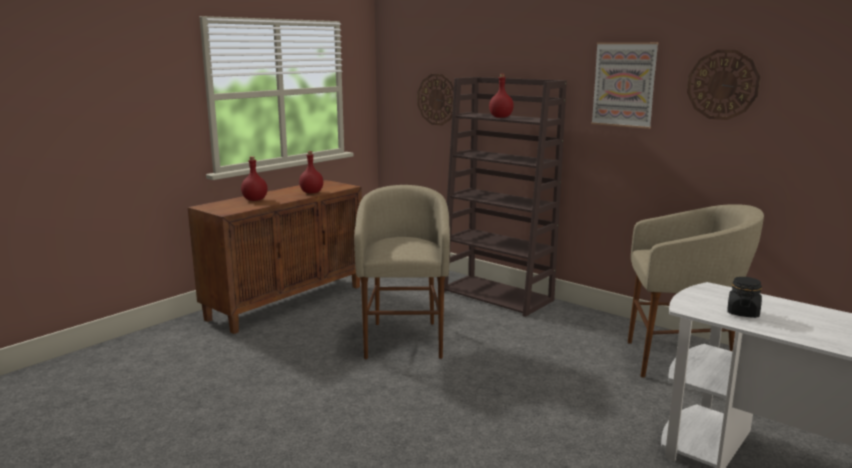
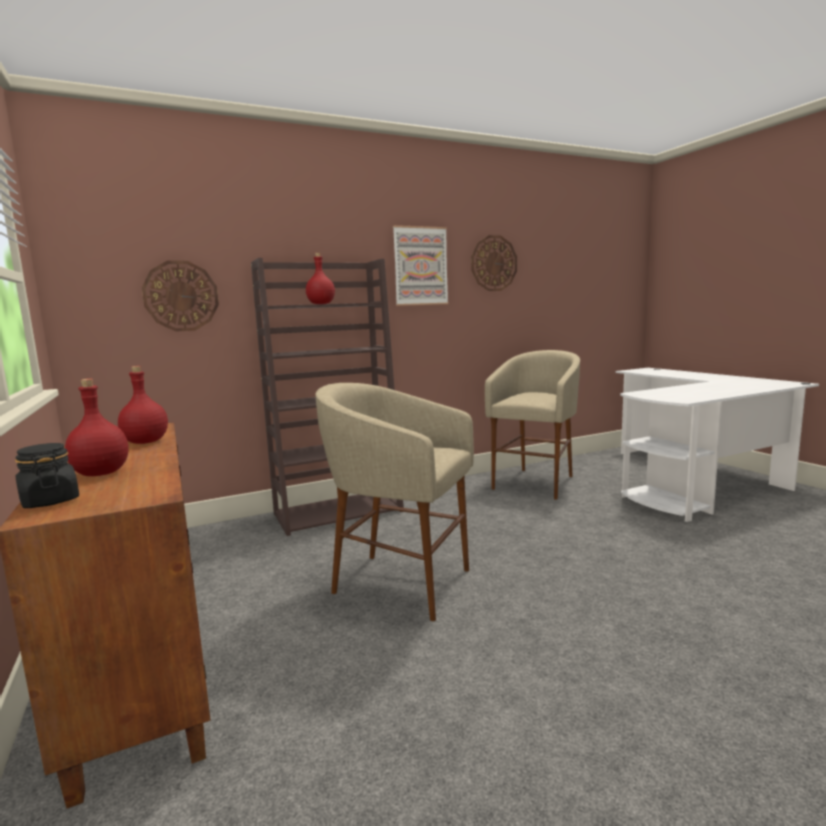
camera: 65 degrees left, 5 degrees down
(742, 313) = (690, 395): black jar -> black jar (50, 501)

